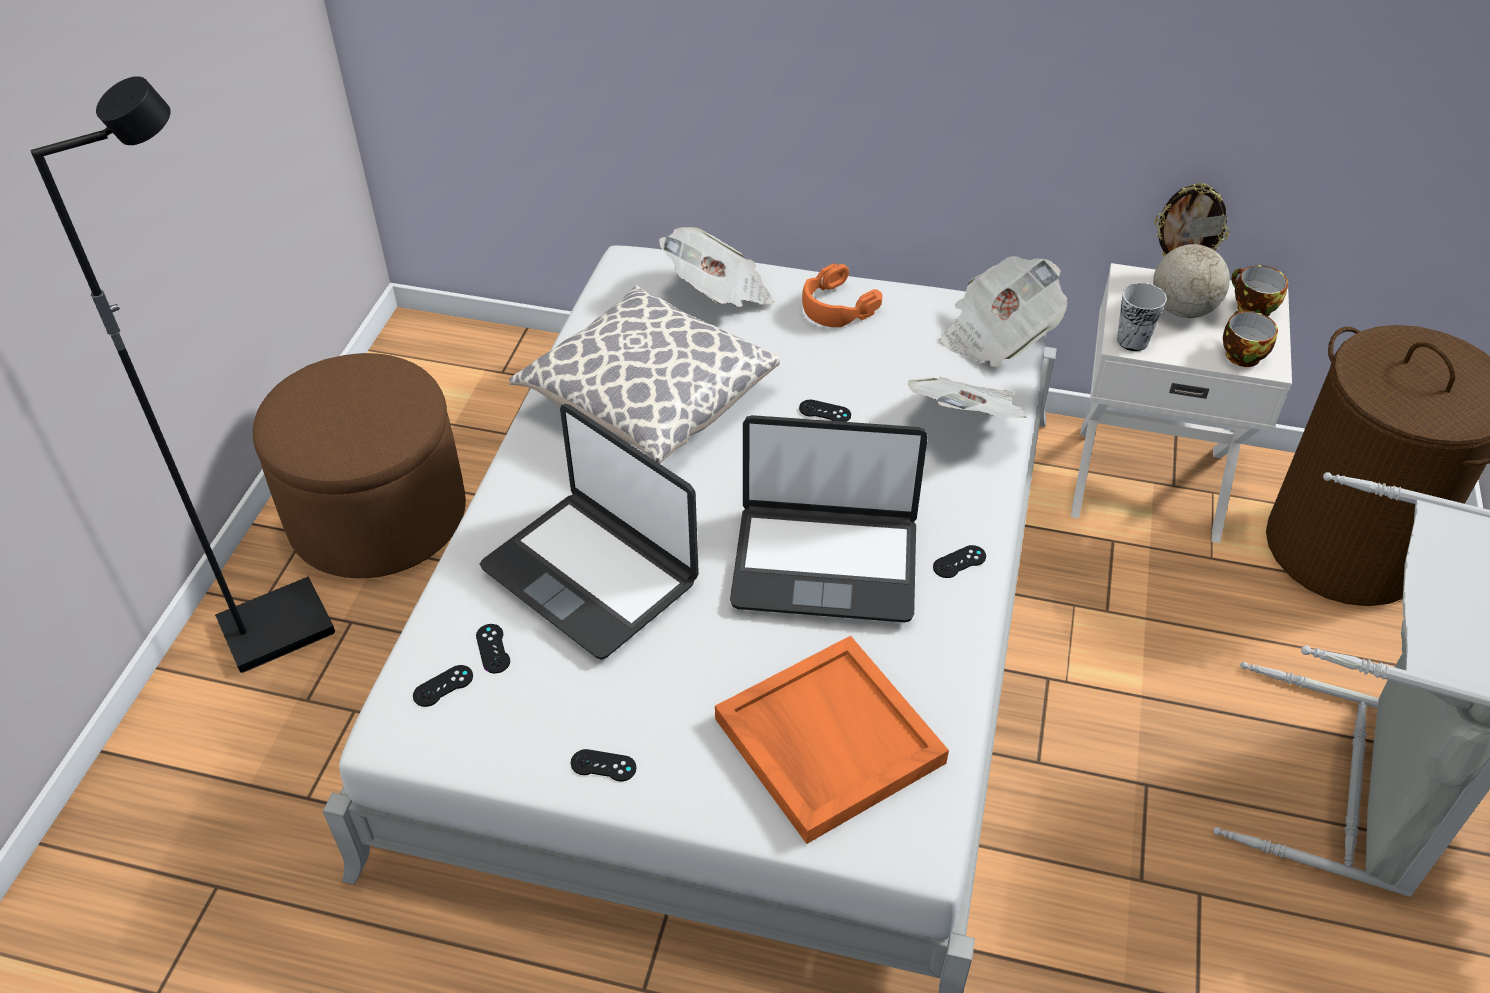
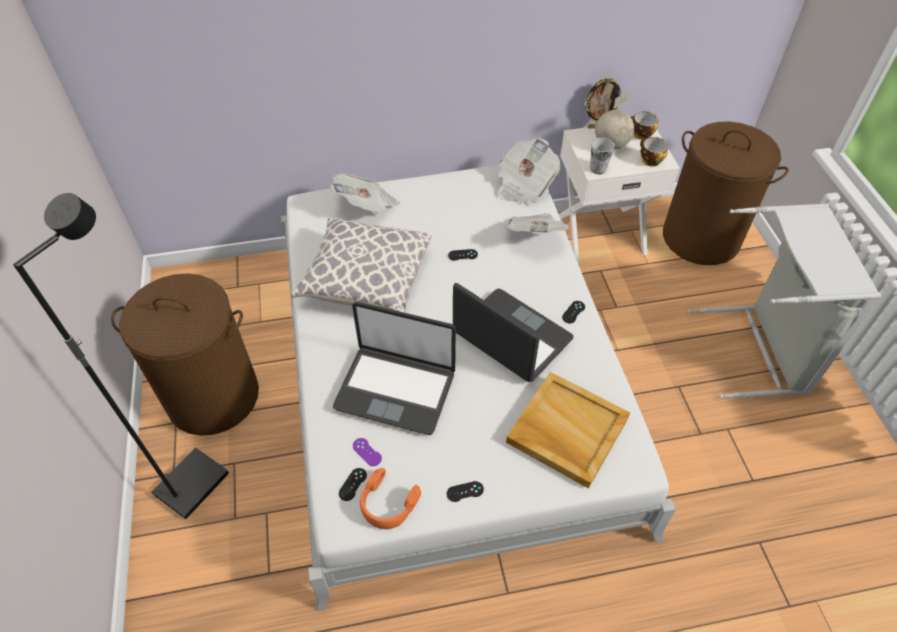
camera: 25 degrees left, 5 degrees up
(378, 516) = (213, 396): brown ottoman -> brown laundry basket
(493, 649) = (367, 452): black game controller -> purple game controller
(825, 563) = (511, 337): laptop -> laptop turned 120 degrees counterclockwise
(826, 740) = (566, 430): orange tray -> beige tray
(836, 306) = (434, 194): orange headphones -> orange headphones (387, 504)

